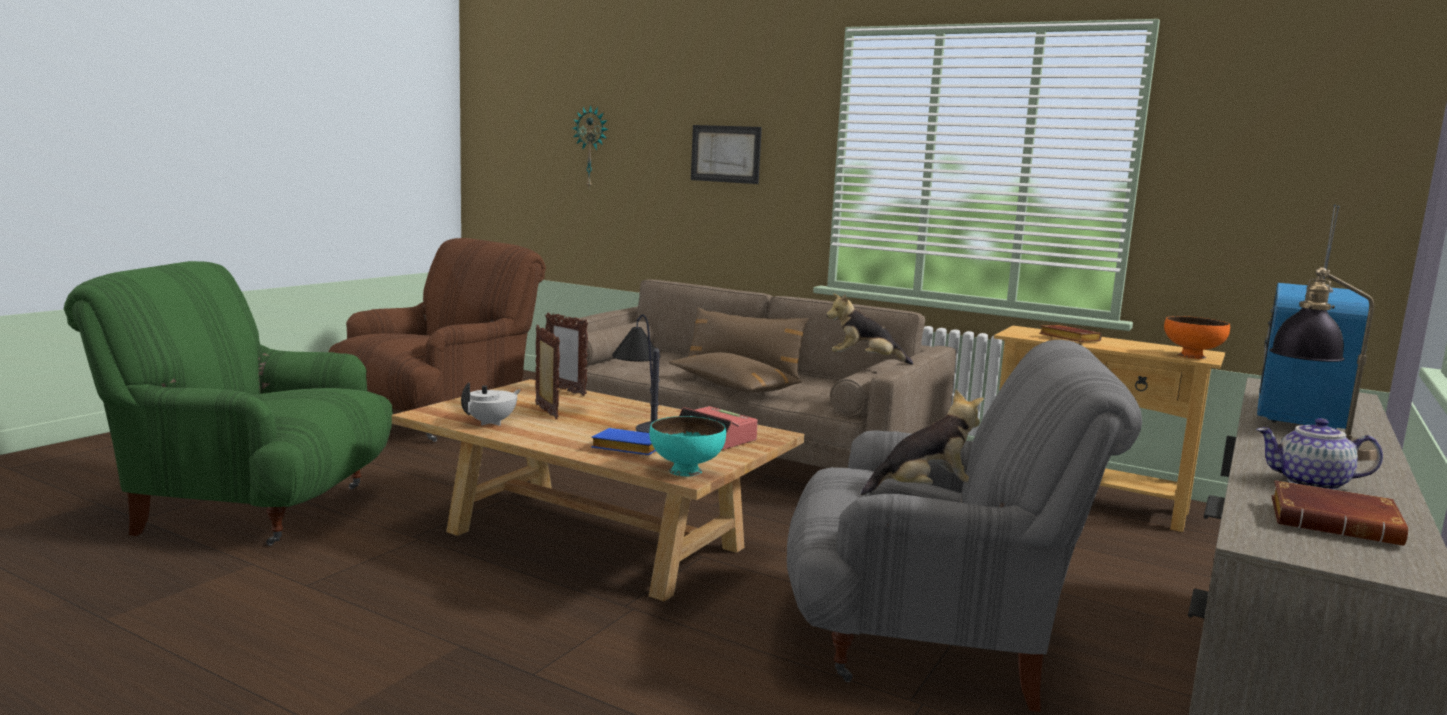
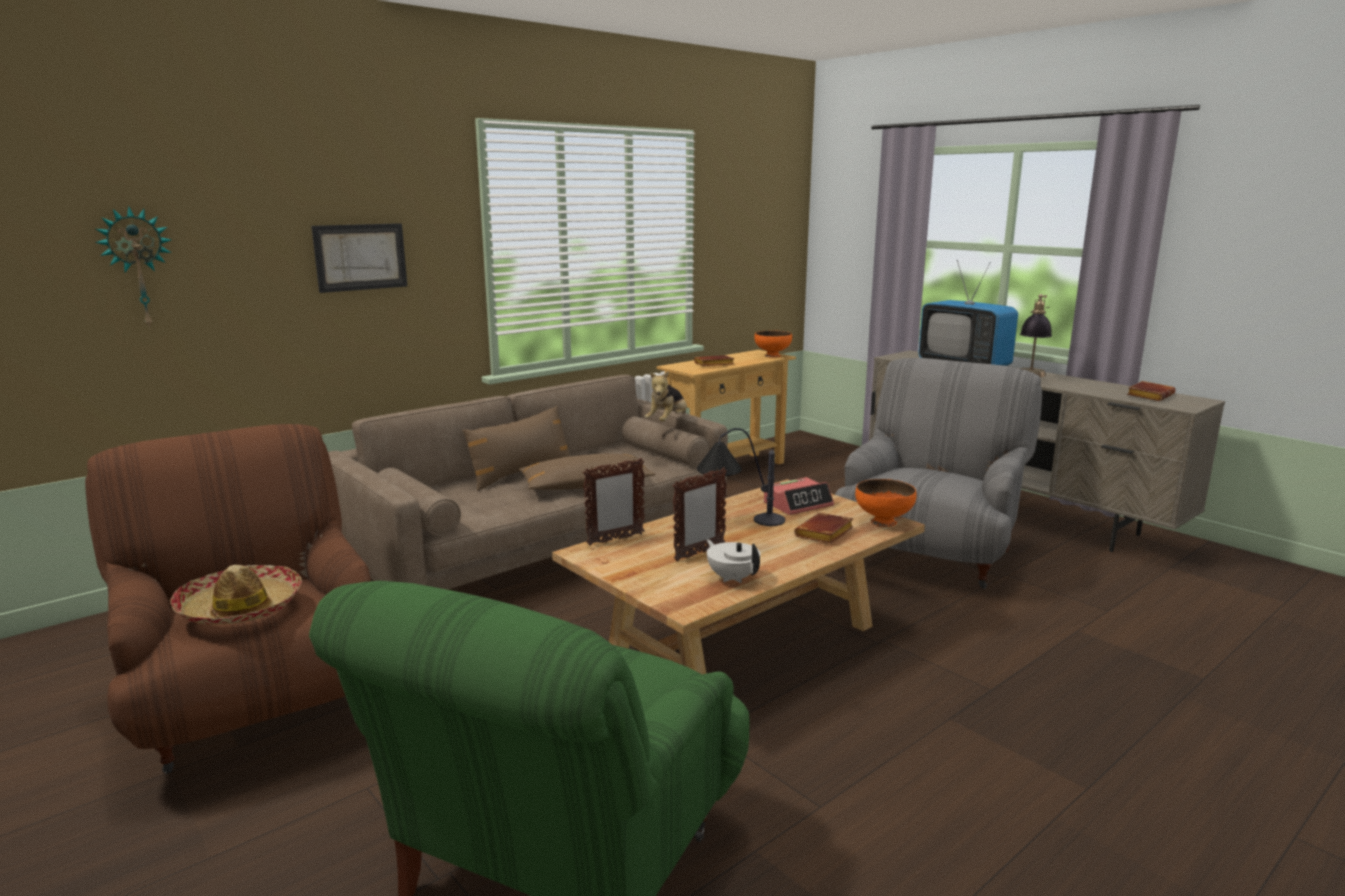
camera: 70 degrees left, 5 degrees up
(399, 334) = (240, 608): none -> hat
(546, 412) = (699, 553): picture frame -> picture frame turned 150 degrees clockwise
(625, 448) = (825, 534): blue book -> brown book
(686, 471) = (883, 522): turquoise bowl -> orange bowl
(923, 491) = (935, 468): plush toy -> none
(1311, 484) = (1092, 388): teapot -> none

